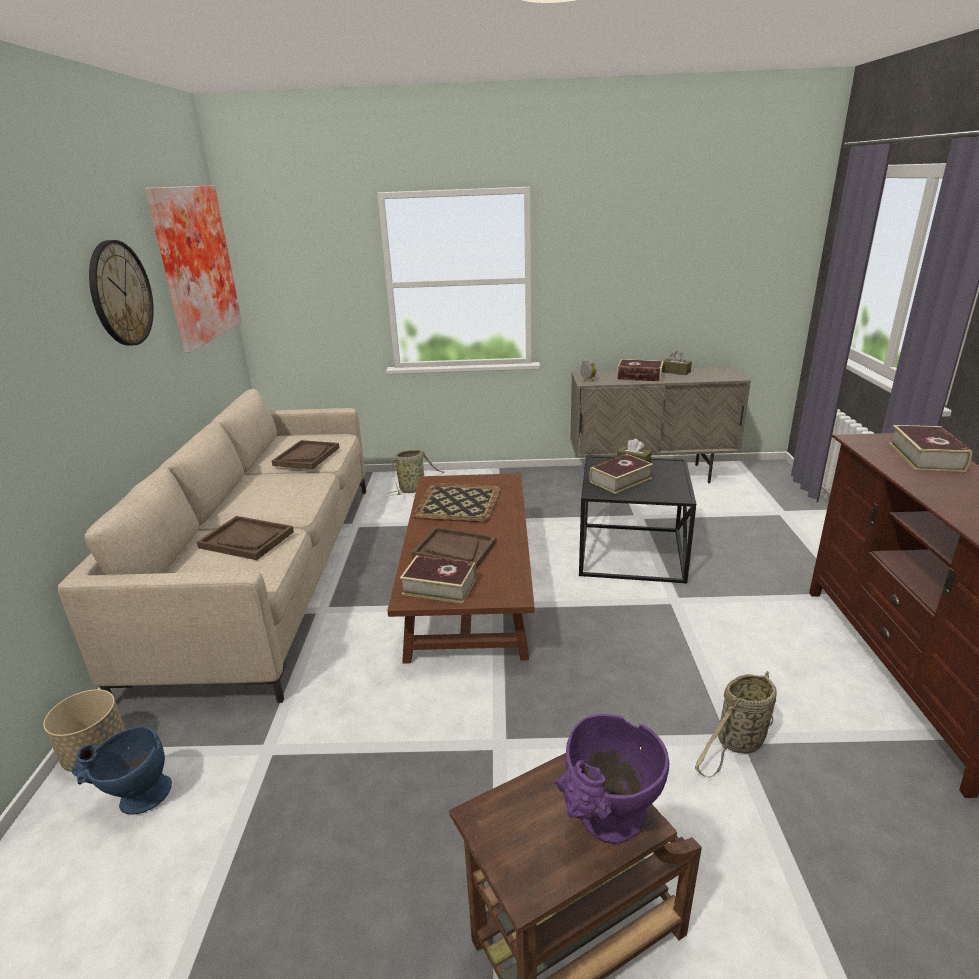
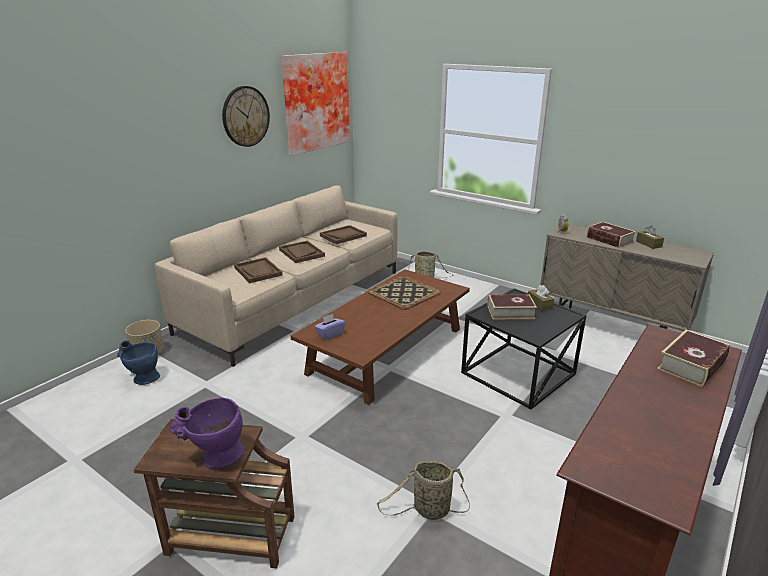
camera: 35 degrees right, 0 degrees up
(439, 586) = (330, 334): book -> purple tissue box
(454, 550) = (364, 318): brown tray -> brown tray (301, 253)

